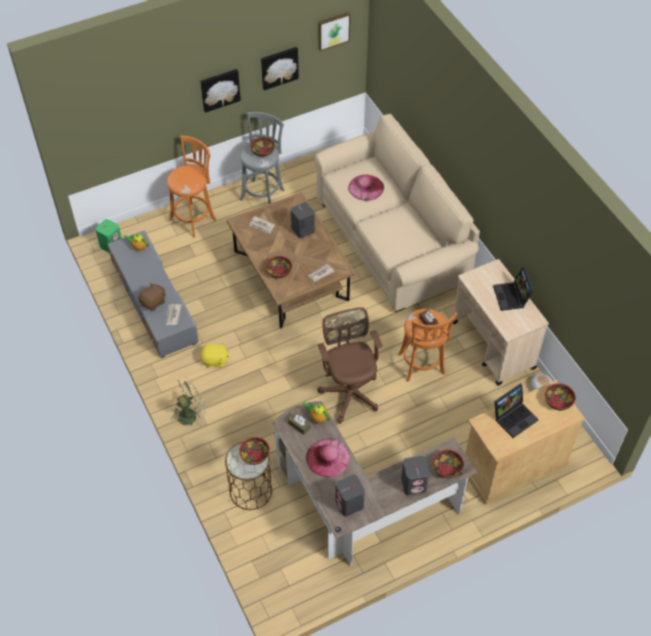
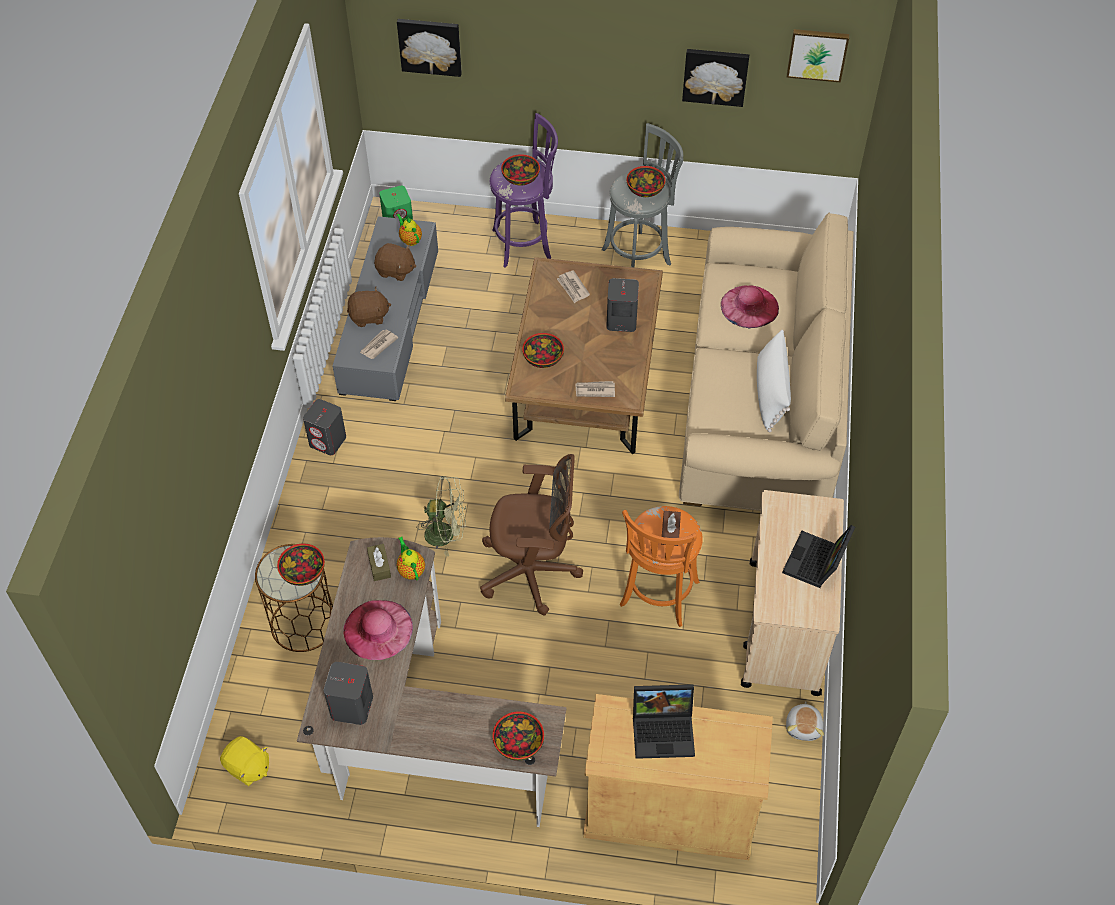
camera: 35 degrees right, 0 degrees up
(146, 269) = (395, 271): none -> brown plush toy
(190, 414) = (314, 484): green fan -> green fan (446, 534)
(194, 218) = (525, 243): orange stool -> purple stool
(215, 360) = (399, 435): yellow plush toy -> yellow plush toy (248, 768)
(219, 89) = (613, 70): picture -> picture (430, 46)
(349, 391) = (533, 573): brown office chair -> brown office chair turned 75 degrees clockwise
(413, 226) = (770, 393): none -> white pillow
(414, 484) = (456, 735): grey speaker -> grey speaker (328, 441)
(558, 401) = (747, 748): bowl -> bowl (520, 177)

